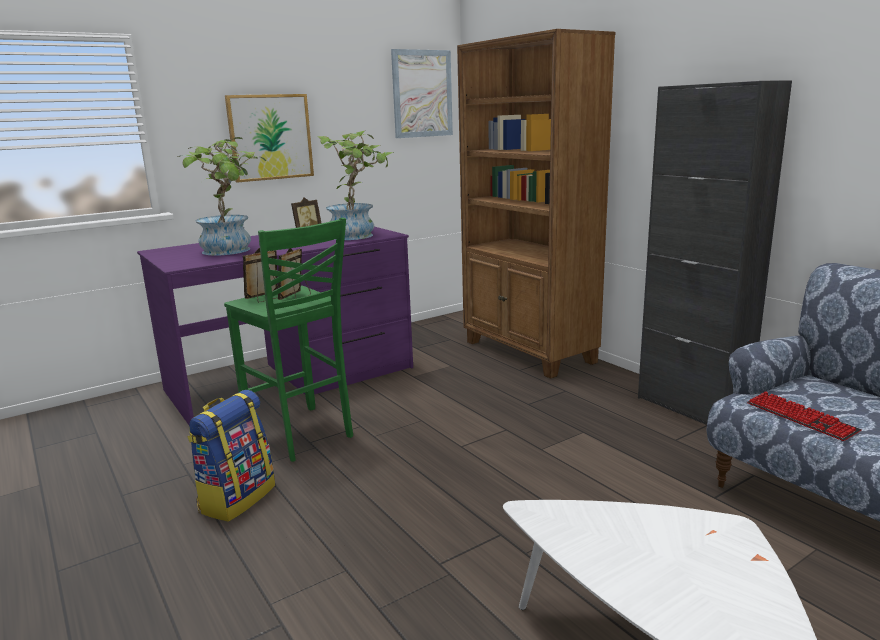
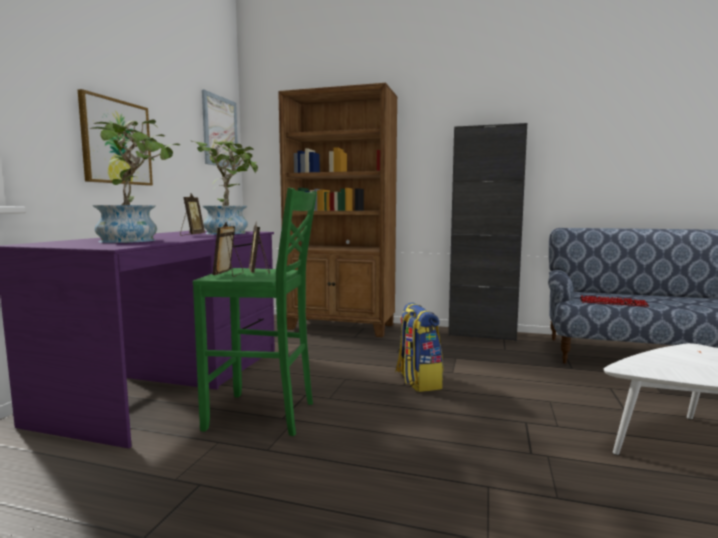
camera: 40 degrees left, 10 degrees down
(237, 498) = (295, 481): backpack -> backpack (417, 381)

